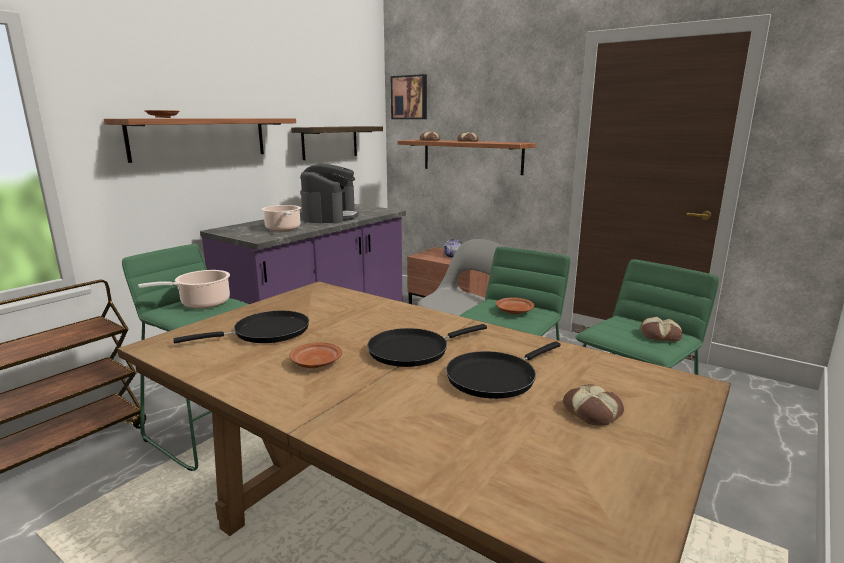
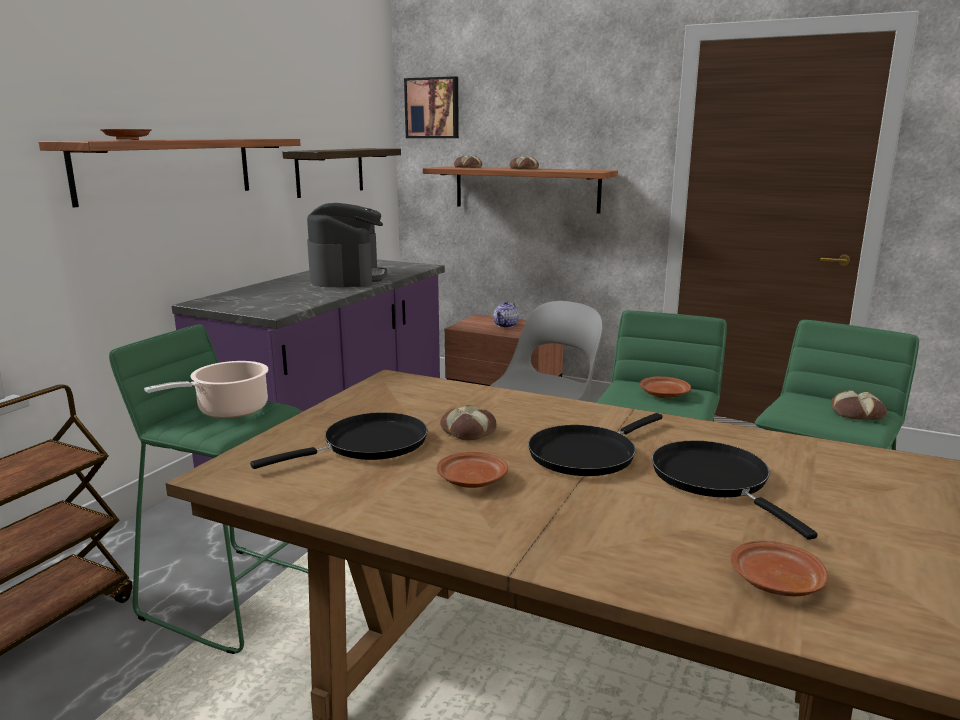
camera: 10 degrees left, 0 degrees up
(283, 229) = (296, 297): cooking pot -> none
(481, 459) = (775, 582): none -> brown plate
(495, 377) = (714, 480): black frying pan -> black frying pan turned 120 degrees clockwise
(593, 411) = (859, 511): bread -> bread (469, 430)

